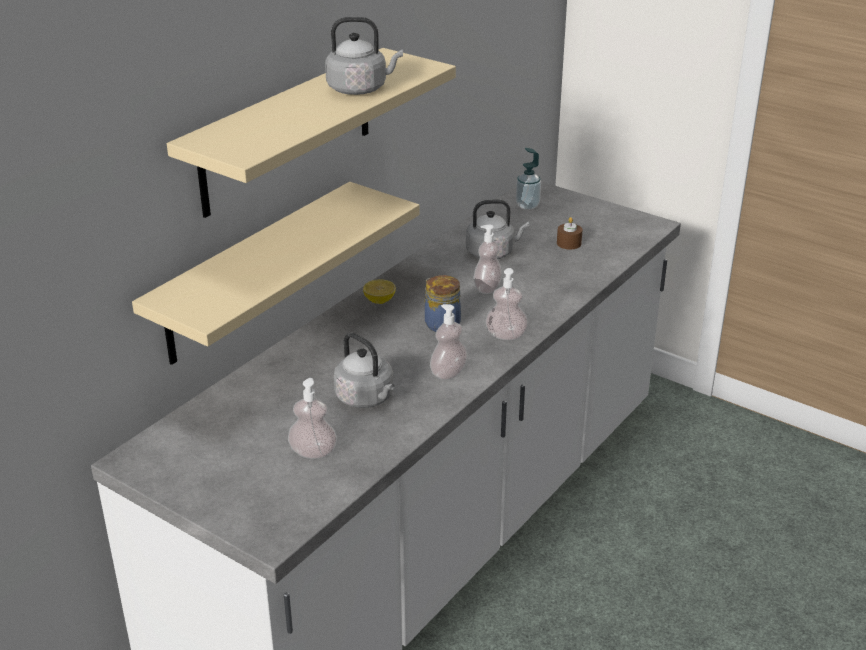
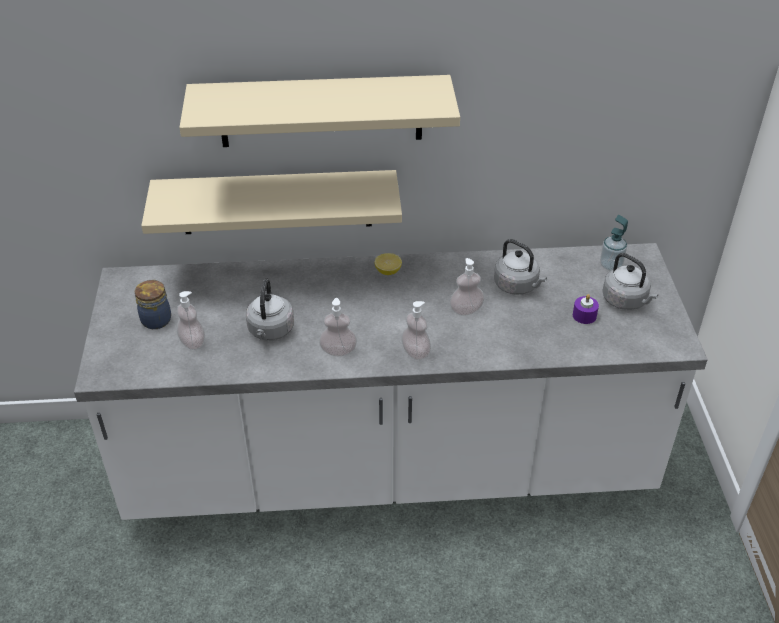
camera: 50 degrees right, 10 degrees up
(360, 89) = (359, 102): grey kettle -> grey kettle (626, 301)
(441, 324) = (393, 314): jar -> jar (156, 319)
(569, 243) = (584, 315): brown candle -> purple candle

